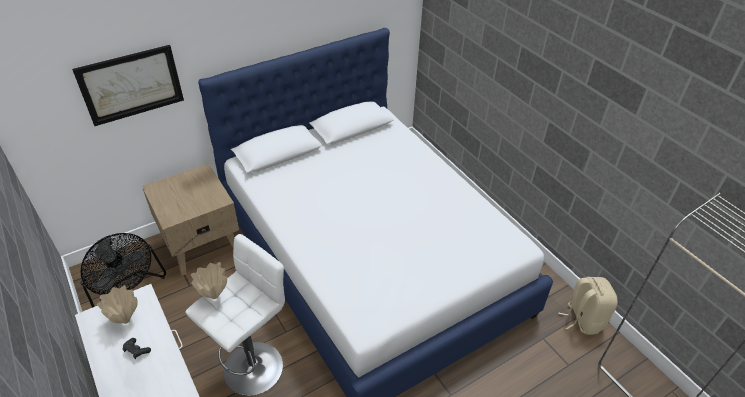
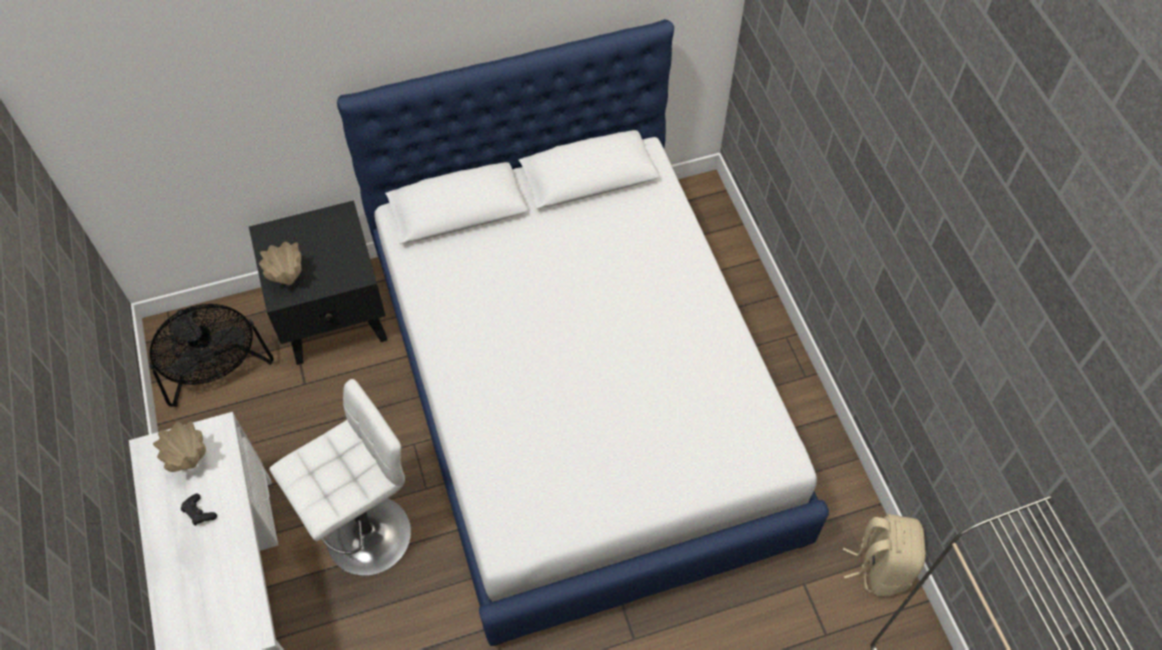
camera: 15 degrees right, 15 degrees up
(131, 84) = (234, 99): picture -> none
(202, 244) = (334, 315): beige nightstand -> black nightstand
(214, 296) = (310, 455): beige vase -> beige vase (288, 281)

